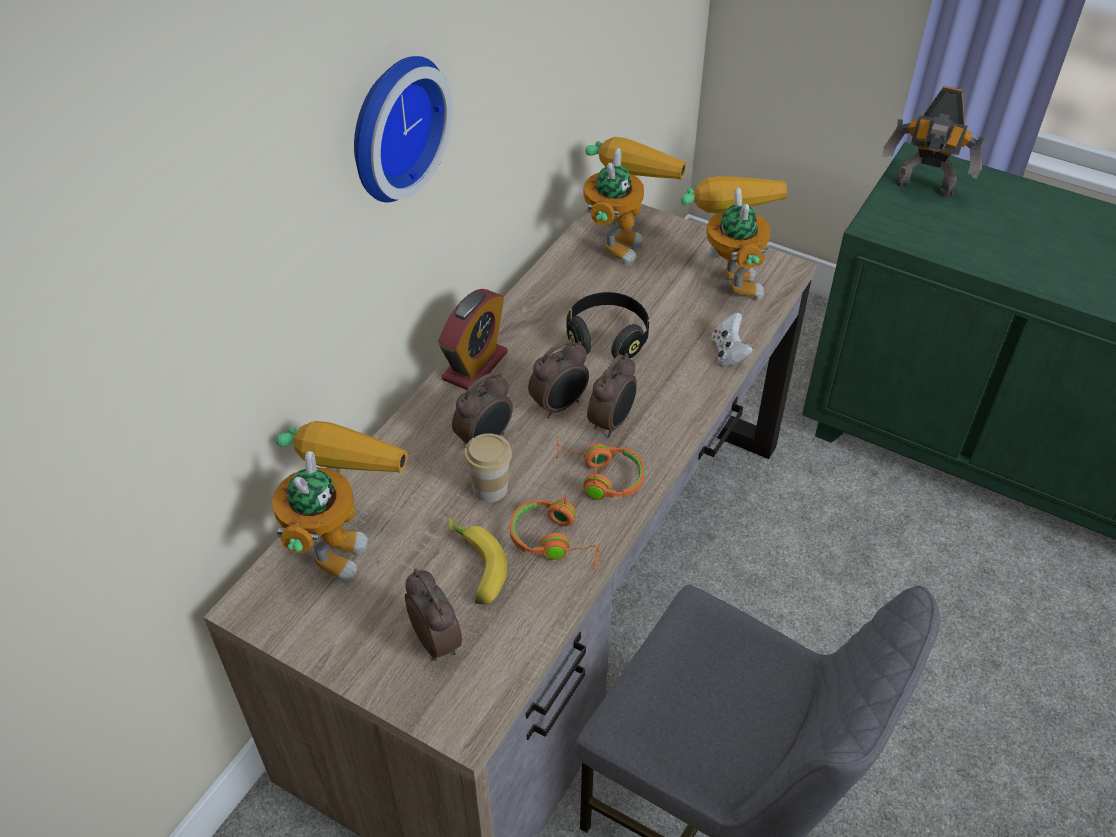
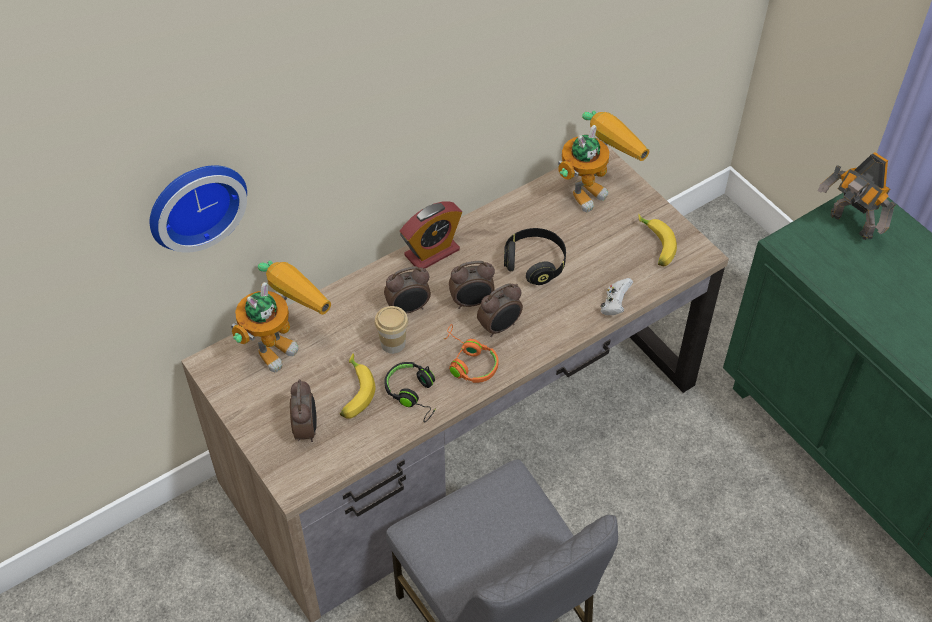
camera: 25 degrees right, 5 degrees up
(392, 126) = (386, 87): wall clock -> wall clock (194, 202)
(555, 541) = (414, 394): orange headphones -> black headphones
(728, 276) = (654, 245): toy robot -> banana

